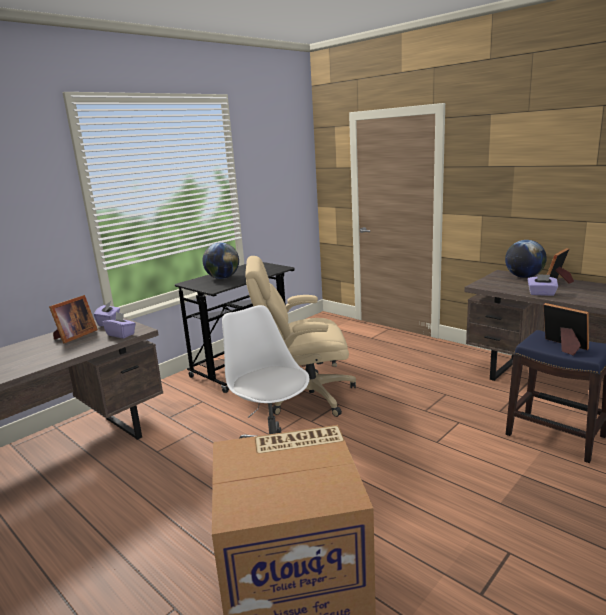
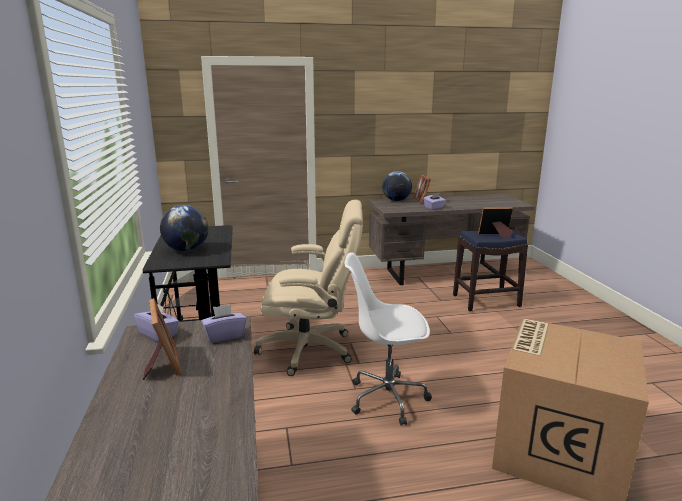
camera: 55 degrees left, 0 degrees up
(303, 396) = (313, 350): beige office chair -> beige office chair turned 120 degrees counterclockwise

